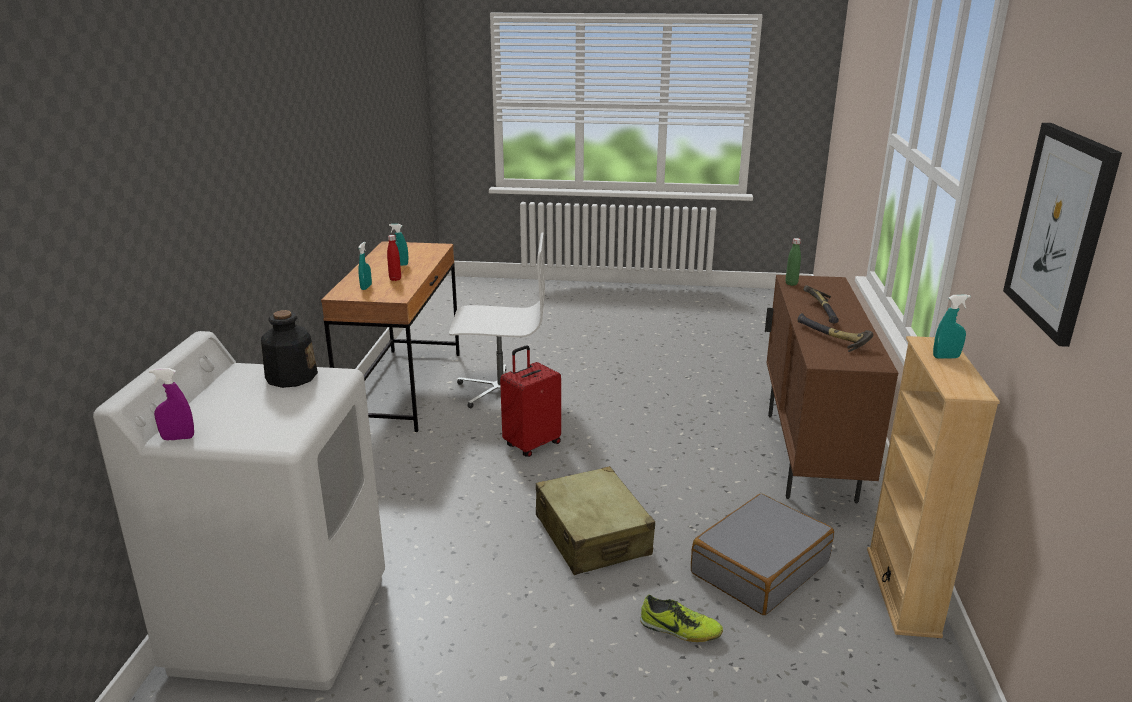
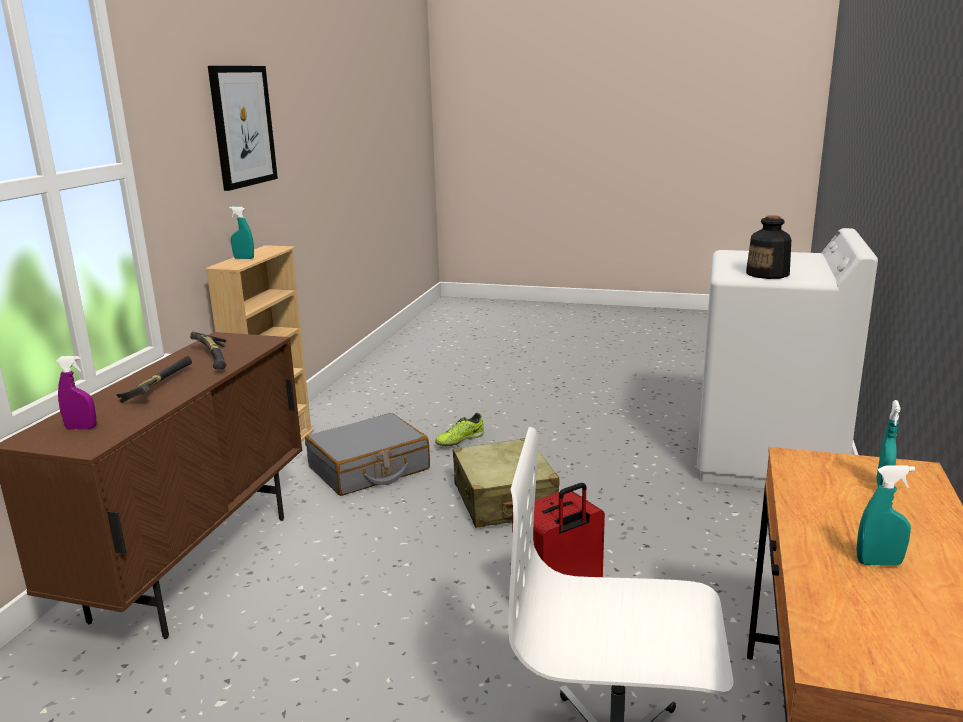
camera: 170 degrees left, 5 degrees down
(178, 438) = (802, 253): purple spray bottle -> purple spray bottle (81, 428)
(395, 279) = (843, 508): red bottle -> none
(680, 630) = (459, 440): shoe -> shoe turned 75 degrees counterclockwise
(791, 284) = (108, 435): green bottle -> none

